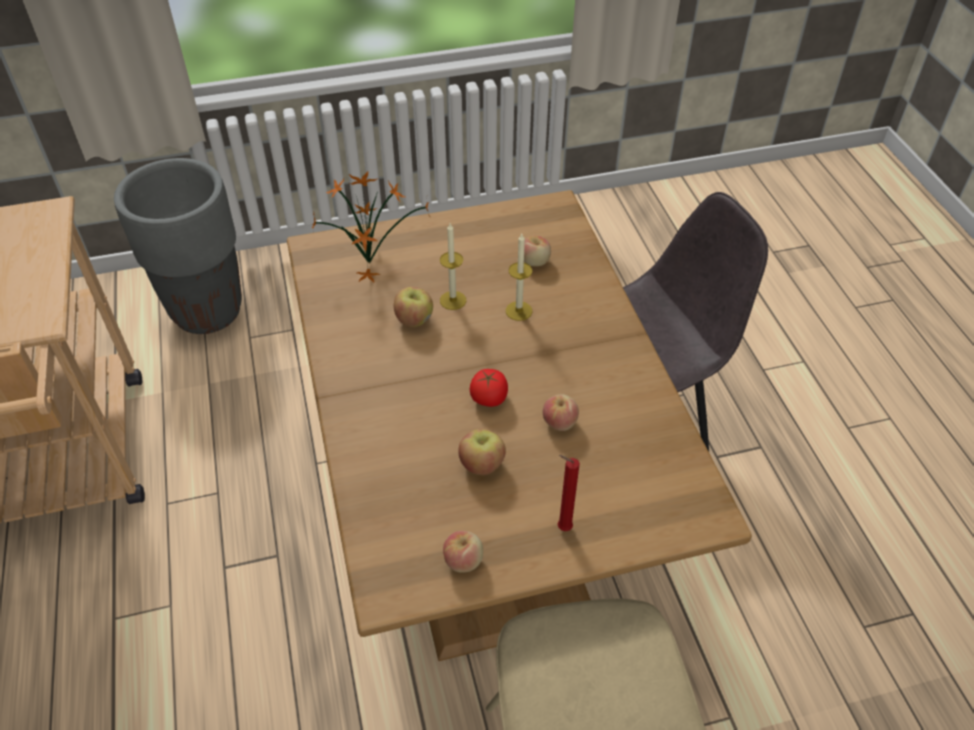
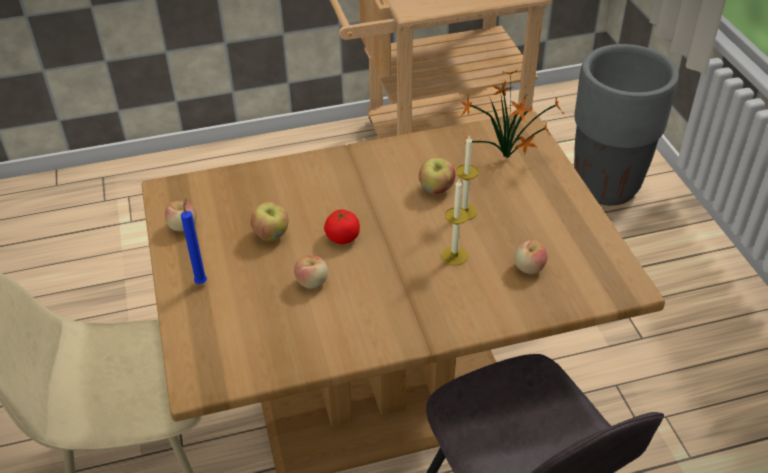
camera: 90 degrees right, 5 degrees down
(562, 528) = (201, 281): red candle -> blue candle

